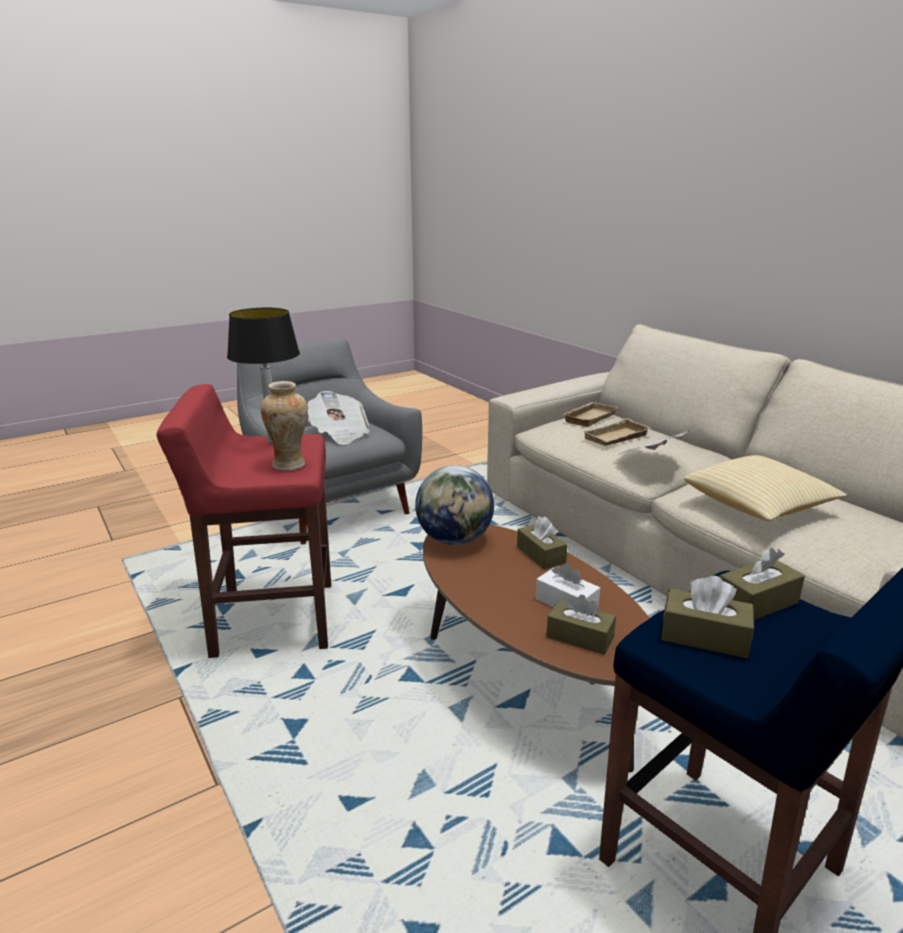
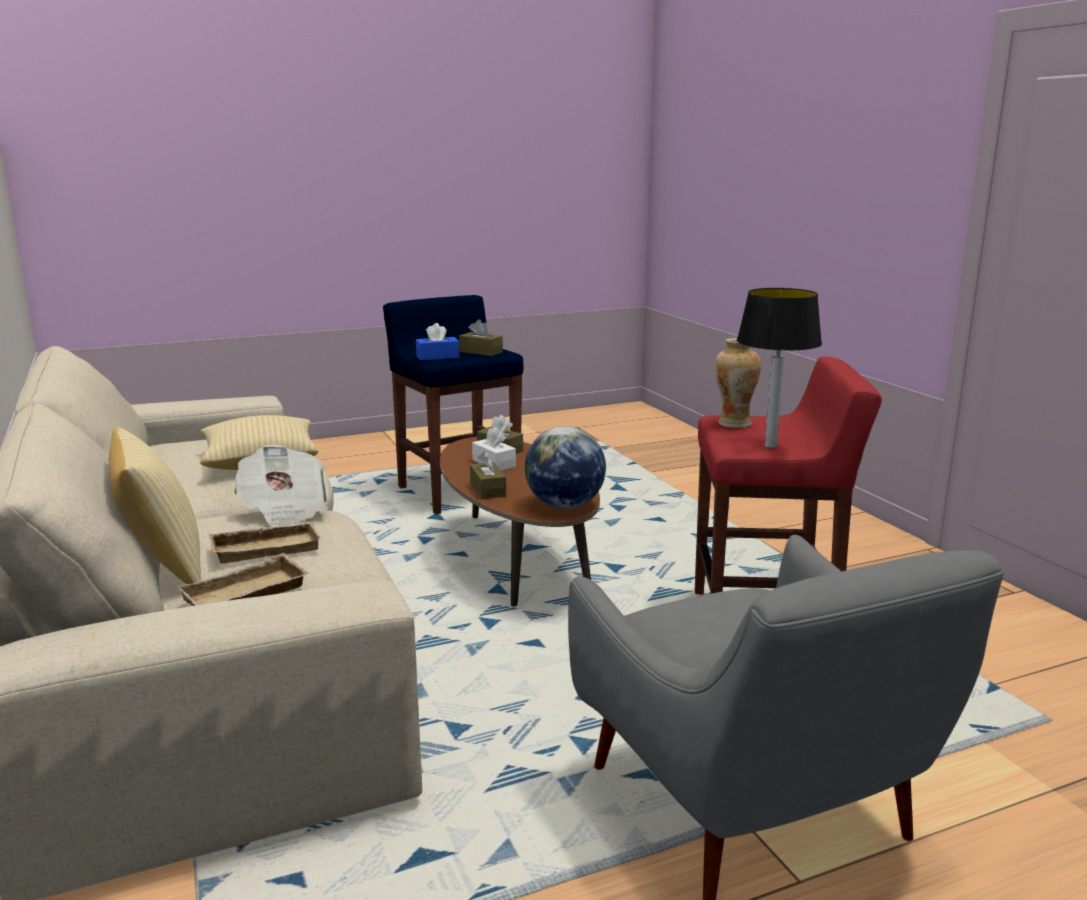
camera: 170 degrees left, 5 degrees down
(339, 433) = (727, 620): newspaper -> none
(658, 429) = (163, 569): none -> pillow
(756, 602) = (437, 357): brown tissue box -> blue tissue box

